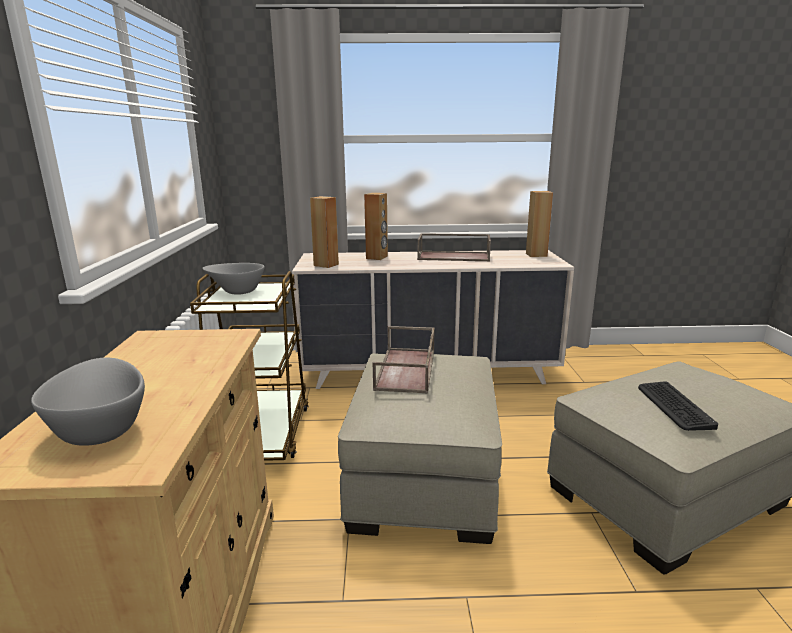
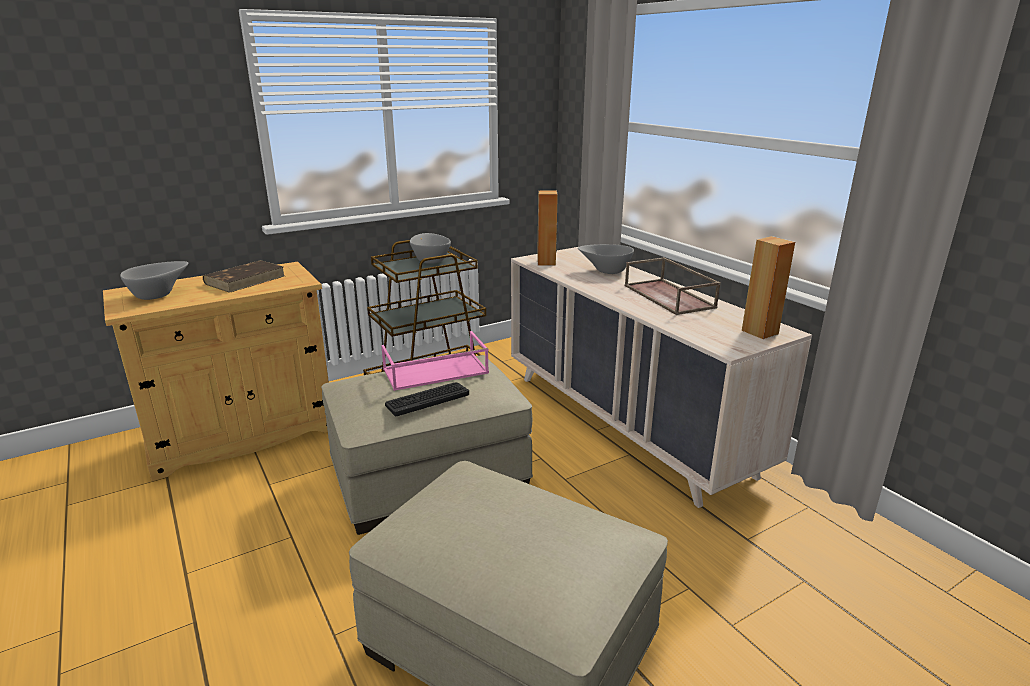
camera: 60 degrees right, 5 degrees up
(157, 362) = (246, 279): none -> brown book
(377, 257) = (605, 271): brown speaker -> grey bowl
(407, 370) = (434, 372): brown tray -> pink tray
(674, 406) = (461, 522): keyboard -> keyboard (427, 399)

